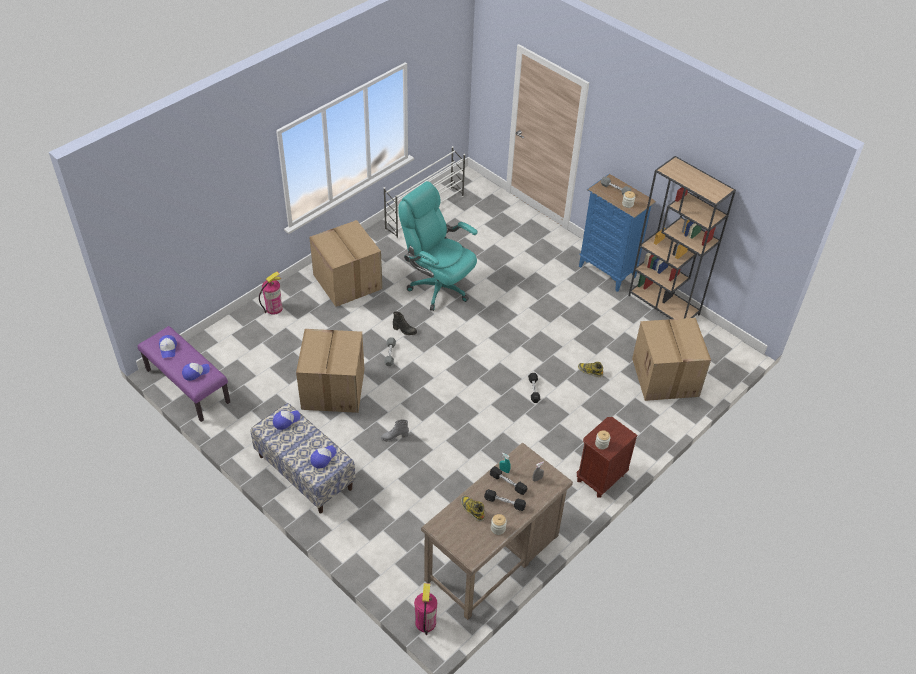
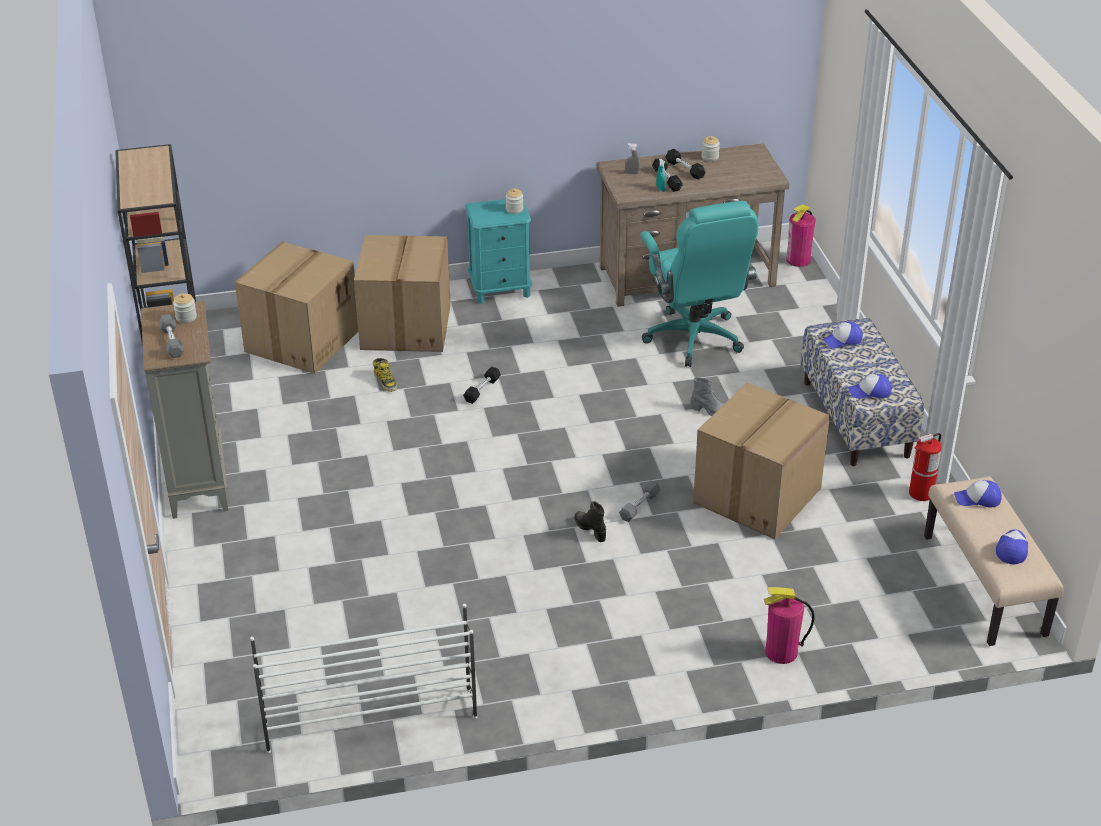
camera: 145 degrees left, 10 degrees down
(187, 386) = (985, 585): purple bench -> beige bench
(243, 431) = (920, 493): none -> fire extinguisher
(346, 281) = (624, 647): cardboard box -> cardboard box (407, 328)
(438, 288) = (479, 571): turquoise office chair -> turquoise office chair (694, 339)
(472, 509) = (724, 175): boot -> none
(600, 478) = (500, 289): brown nightstand -> turquoise nightstand
(607, 273) = (199, 484): blue dresser -> grey dresser

